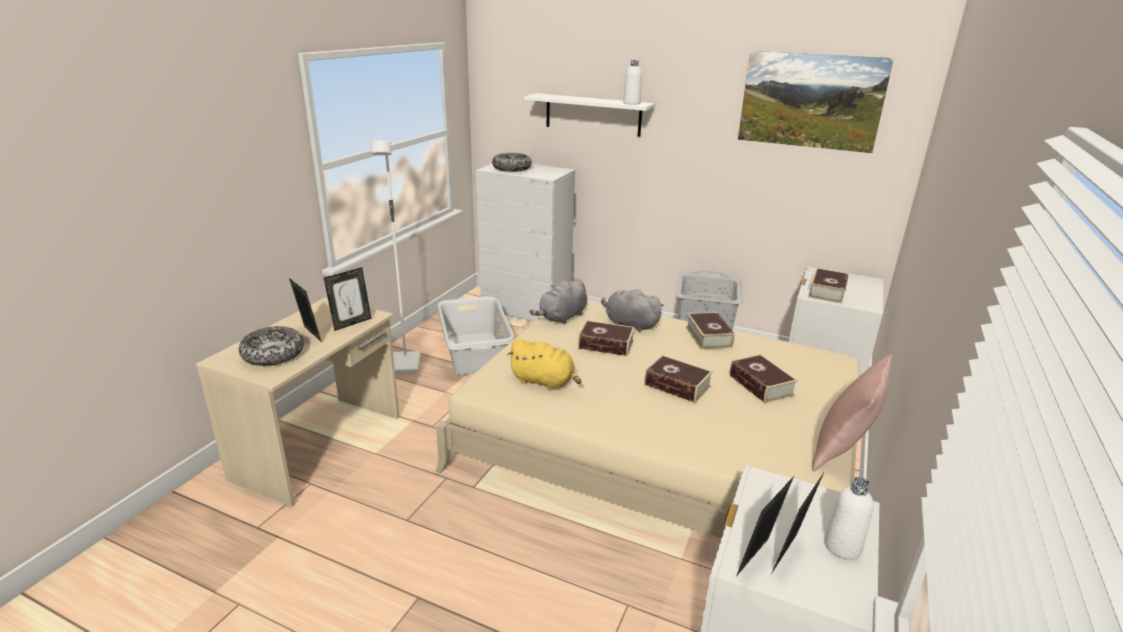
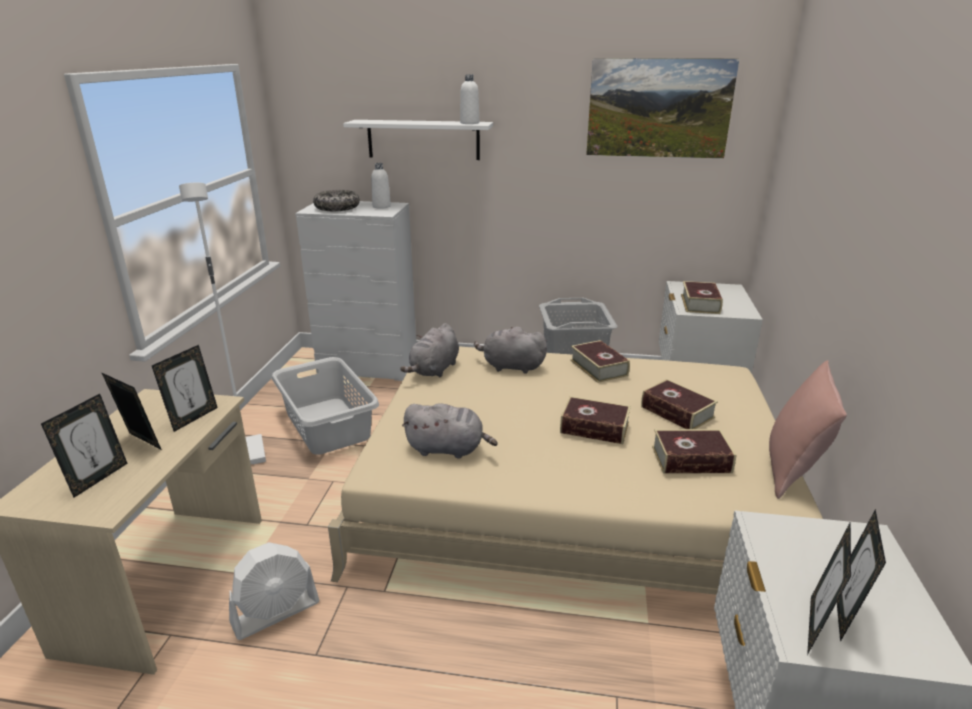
camera: 15 degrees left, 0 degrees up
(273, 354) = (98, 478): bowl -> picture frame
(388, 484) = (276, 612): none -> white fan
(544, 381) = (448, 449): yellow plush toy -> grey plush toy
(606, 344) = (497, 394): book -> book (691, 460)
(842, 546) = (886, 587): white bottle -> white bottle (381, 206)

